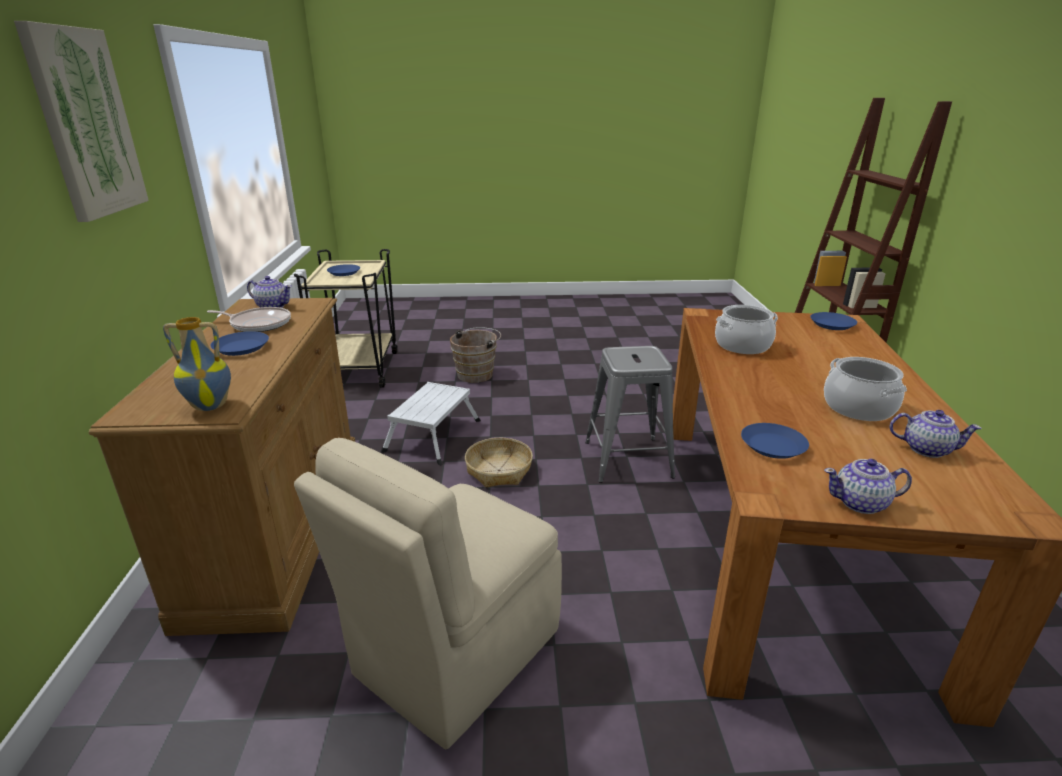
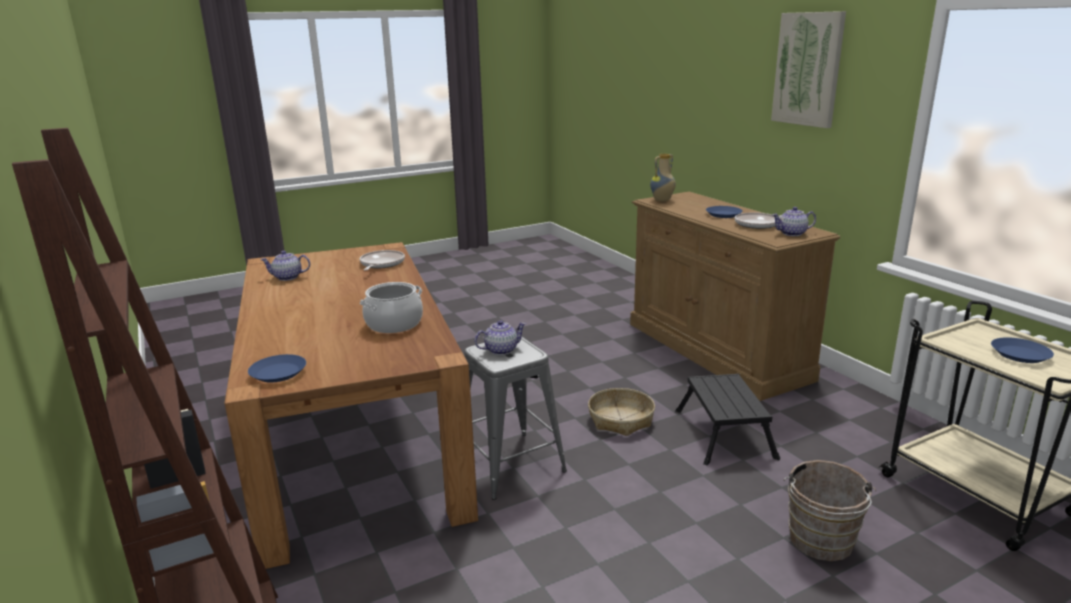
camera: 155 degrees right, 5 degrees down
(432, 436) = (724, 433): white step ladder -> black step ladder
(453, 655) = (543, 336): beige chair -> none
(773, 446) = (381, 264): blue plate -> frying pan
(859, 407) = (313, 291): cooking pot -> none
(861, 503) = (344, 253): teapot -> teapot (500, 350)

